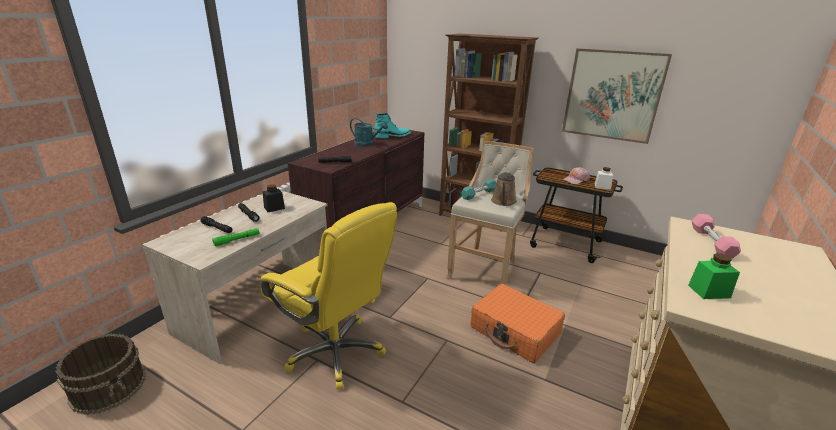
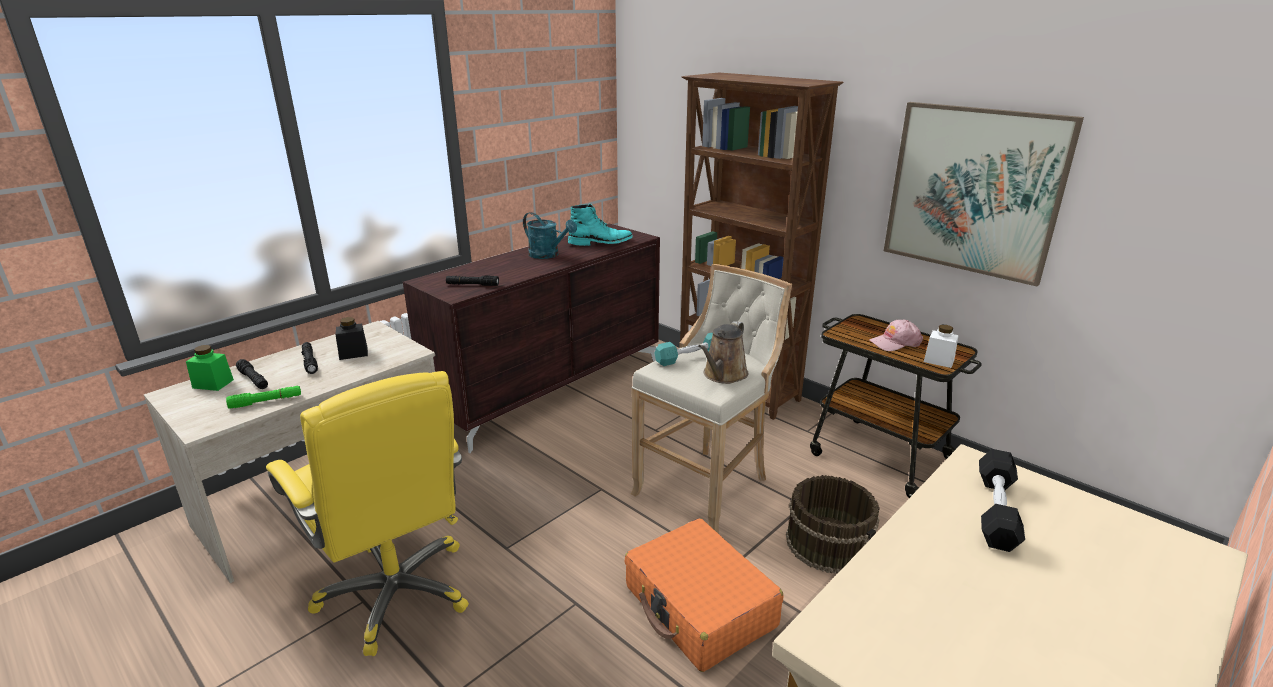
camera: 15 degrees right, 0 degrees up
(109, 386) = (81, 591): brown bucket -> brown bucket (829, 543)
(709, 291) = (893, 615): green jar -> green jar (213, 384)
(711, 242) = (996, 511): pink dumbbell -> black dumbbell

